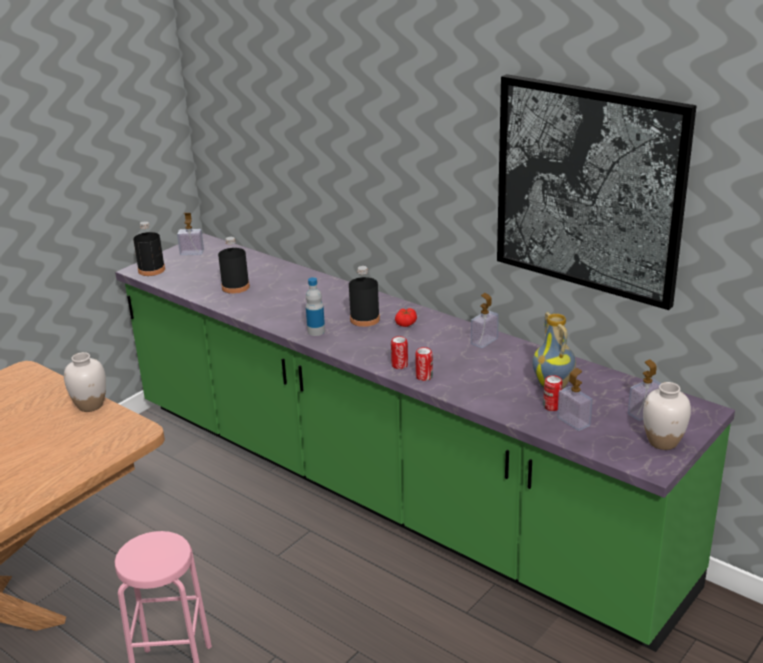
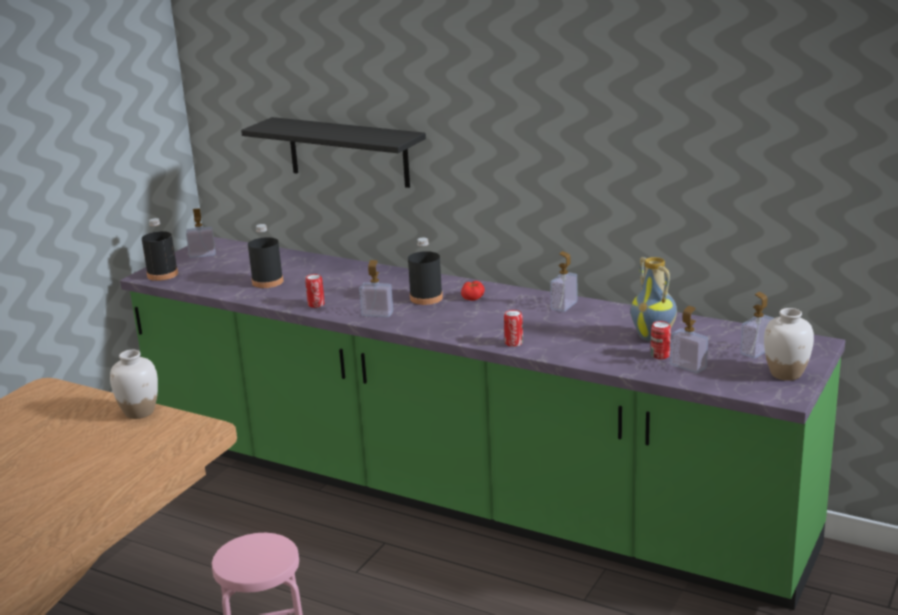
camera: 10 degrees left, 5 degrees down
(315, 176) = (348, 152): none -> black shelf
(316, 331) = (377, 314): bottle -> soap dispenser
(399, 365) = (482, 335): can -> can (316, 304)
(589, 189) = (671, 126): picture -> none

